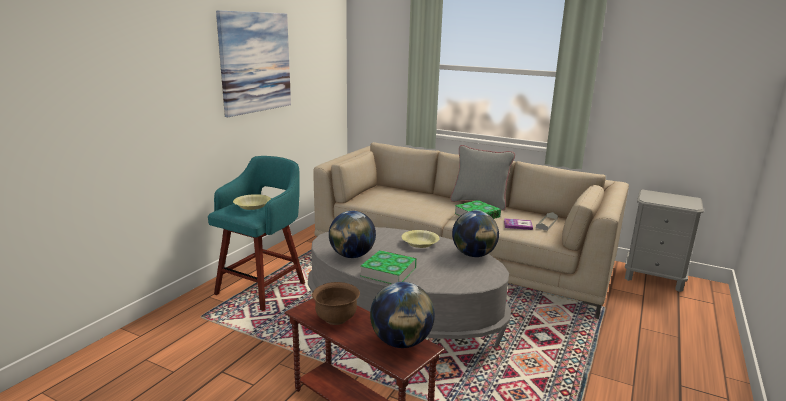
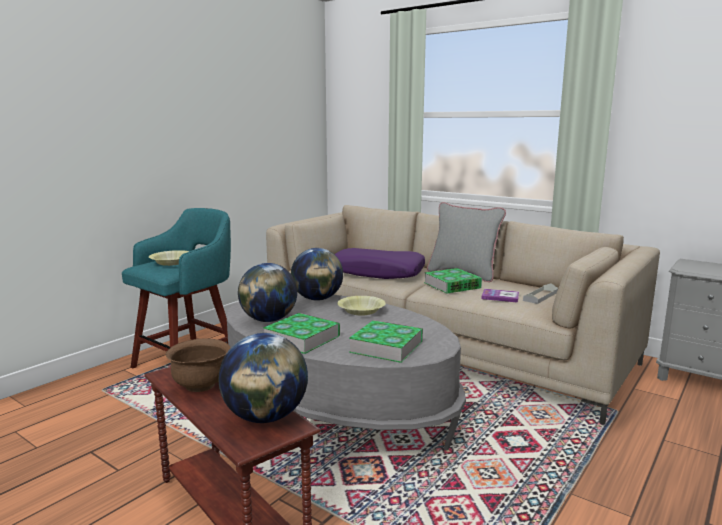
camera: 10 degrees right, 5 degrees down
(255, 62) = (200, 106): picture -> none
(412, 204) = (377, 273): none -> purple pillow
(456, 276) = (386, 347): none -> book
(473, 255) = (423, 325): globe -> globe (317, 299)

